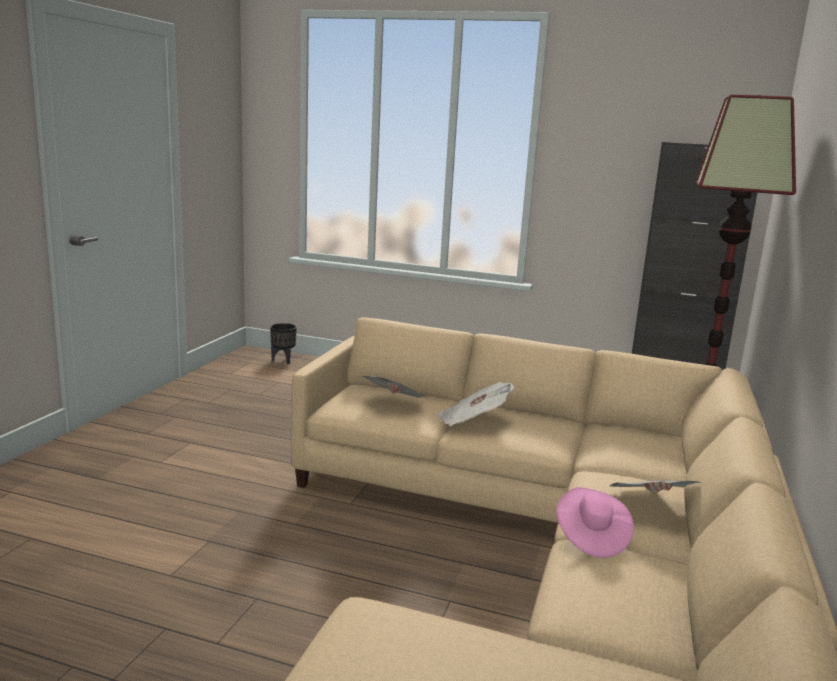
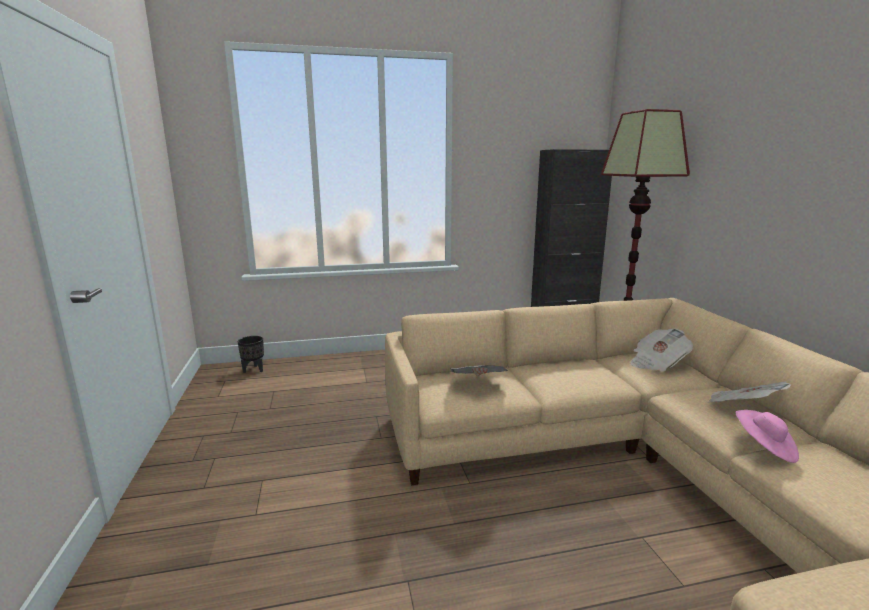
camera: 30 degrees left, 0 degrees up
(472, 421) = (546, 381): newspaper -> newspaper (657, 363)

